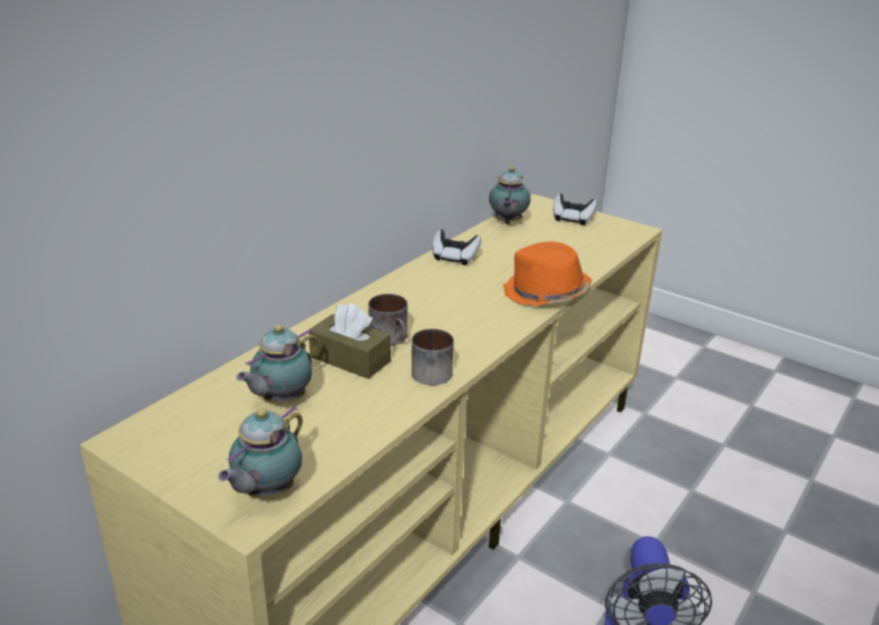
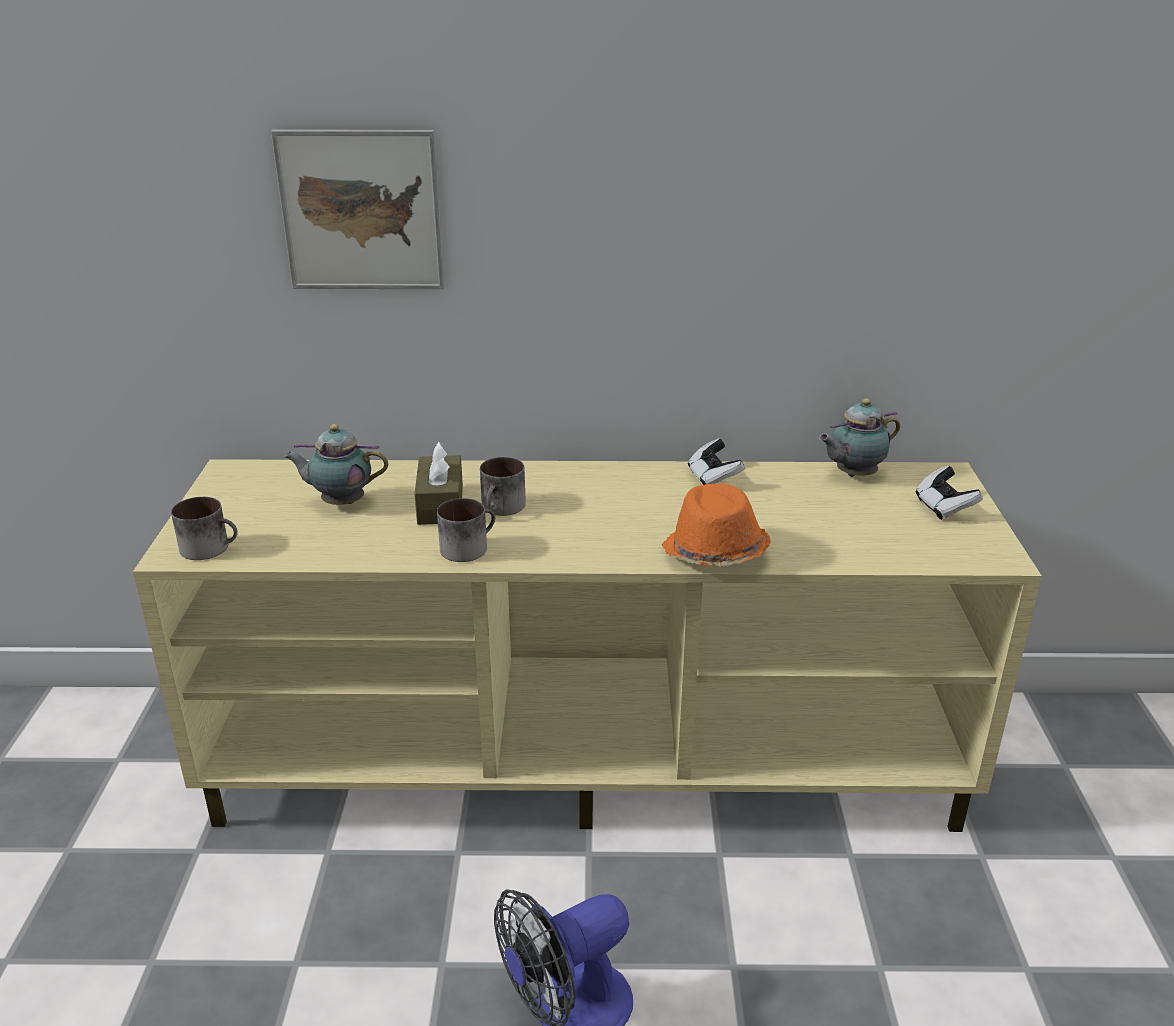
camera: 55 degrees right, 0 degrees up
(199, 115) = (361, 211): none -> picture
(266, 493) = (211, 547): teapot -> mug

